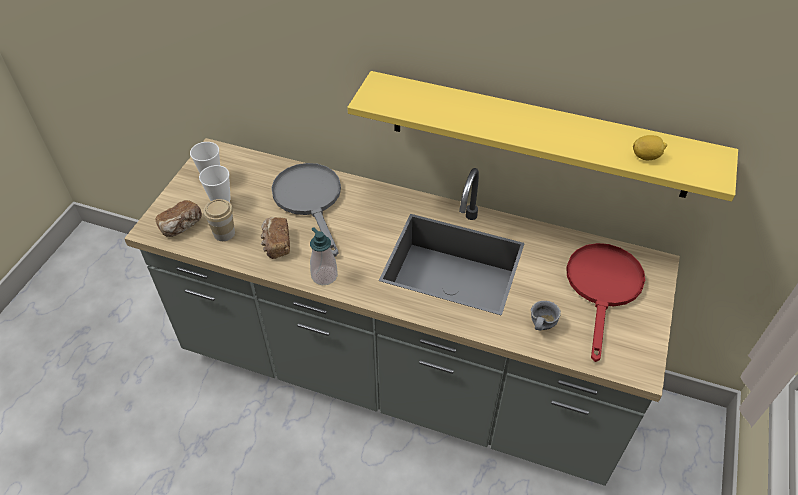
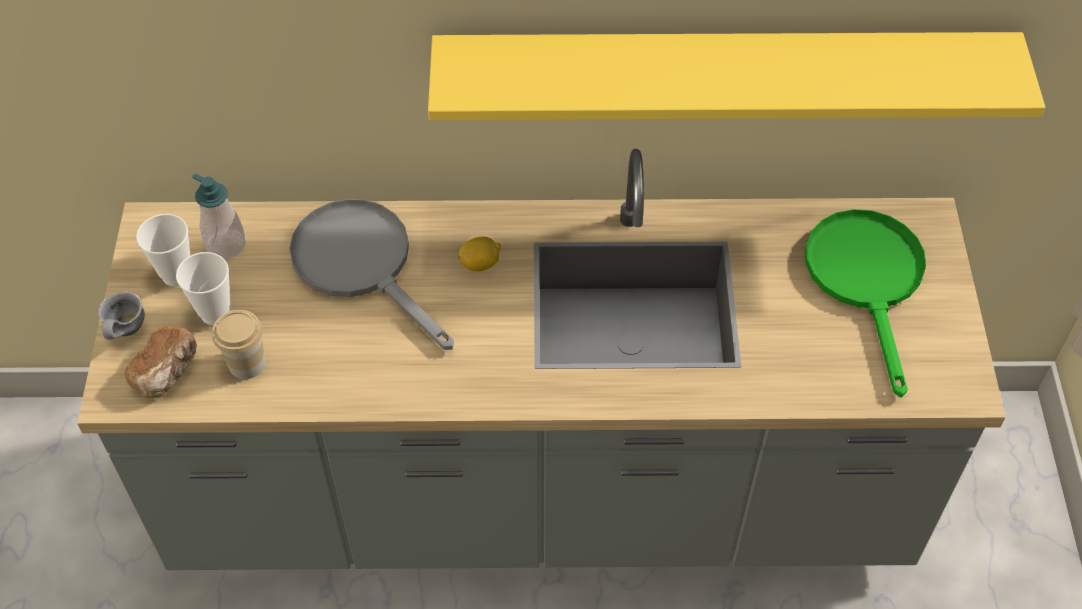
camera: 20 degrees left, 5 degrees up
(276, 244) = (343, 357): bread -> none
(324, 276) = (447, 386): soap dispenser -> soap dispenser (226, 244)
(540, 325) = (802, 366): grey mug -> grey mug (124, 331)
(603, 288) = (867, 280): red frying pan -> green frying pan
(646, 156) = (905, 78): lemon -> lemon (480, 263)

